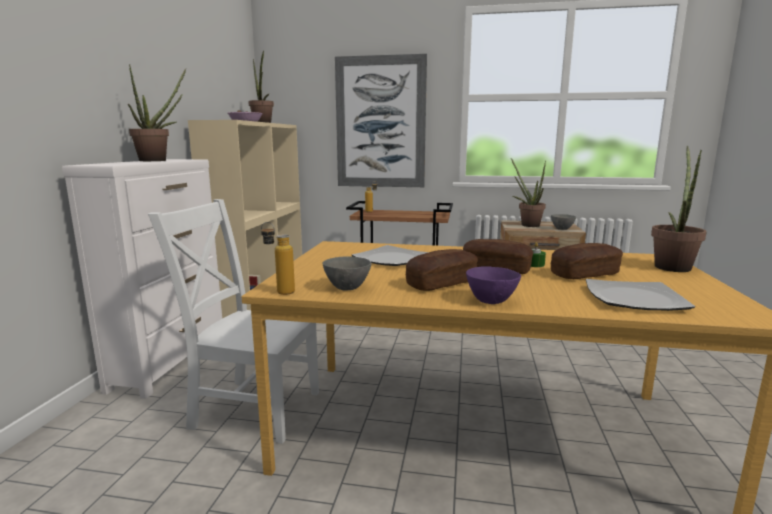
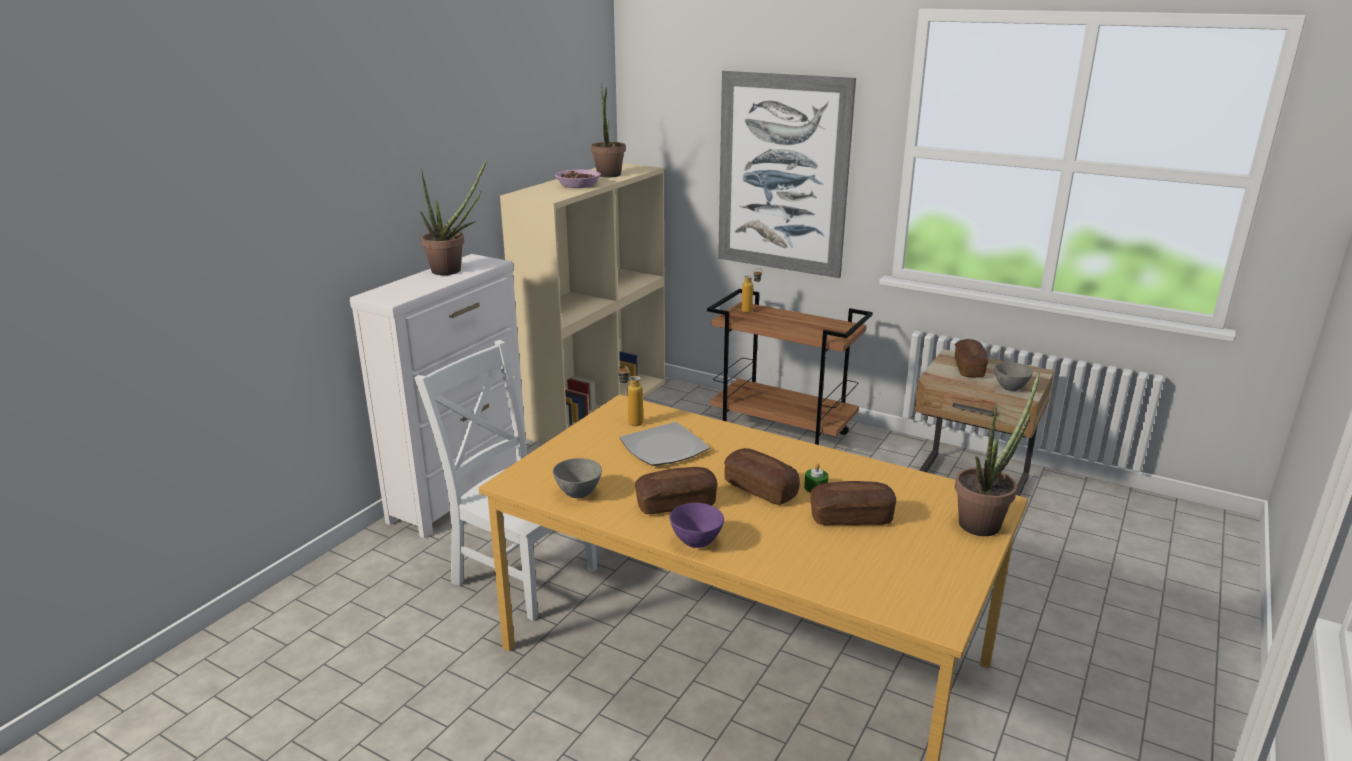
camera: 20 degrees right, 10 degrees up
(279, 291) = (513, 487): bottle -> bottle (630, 421)
(527, 224) = (969, 368): potted plant -> bread
(634, 299) = (848, 569): plate -> none

